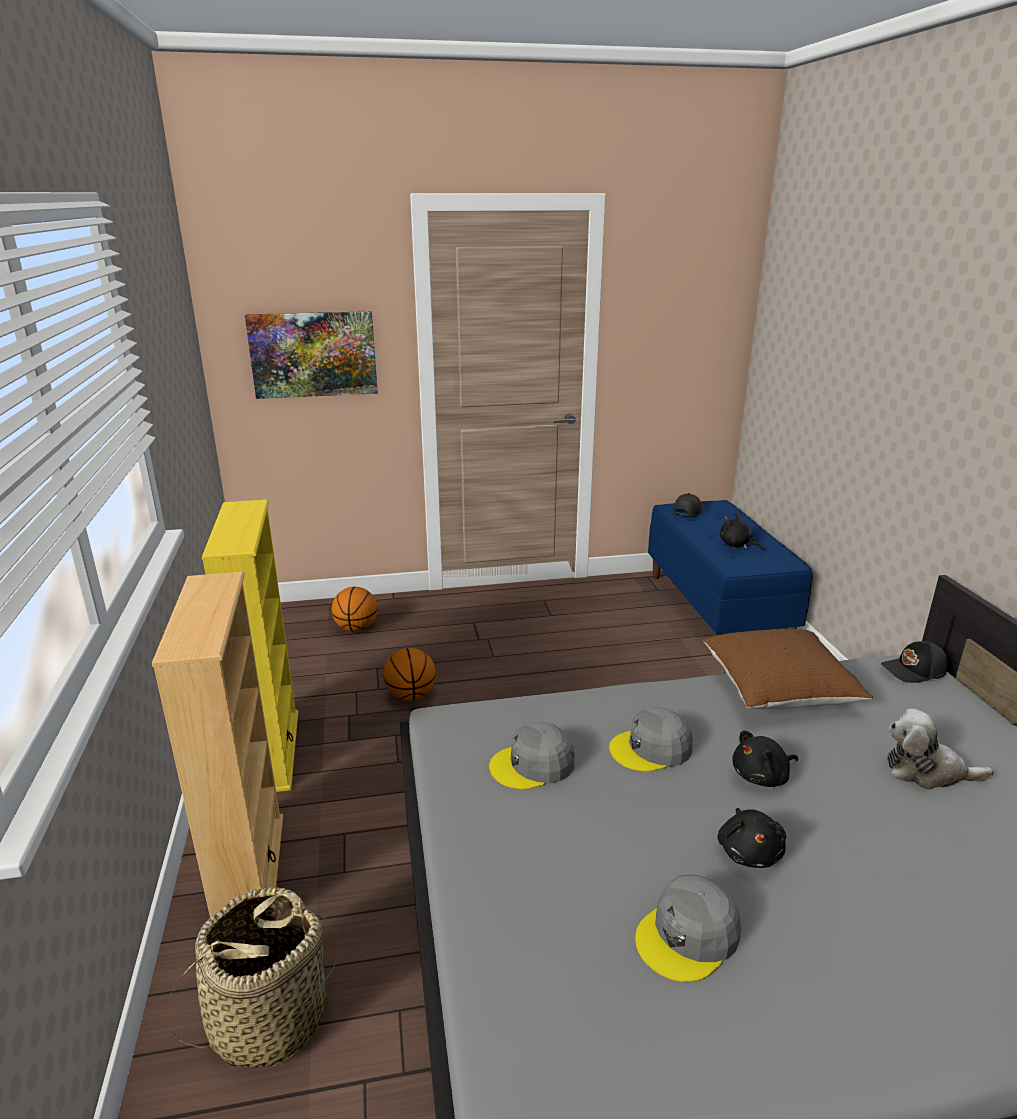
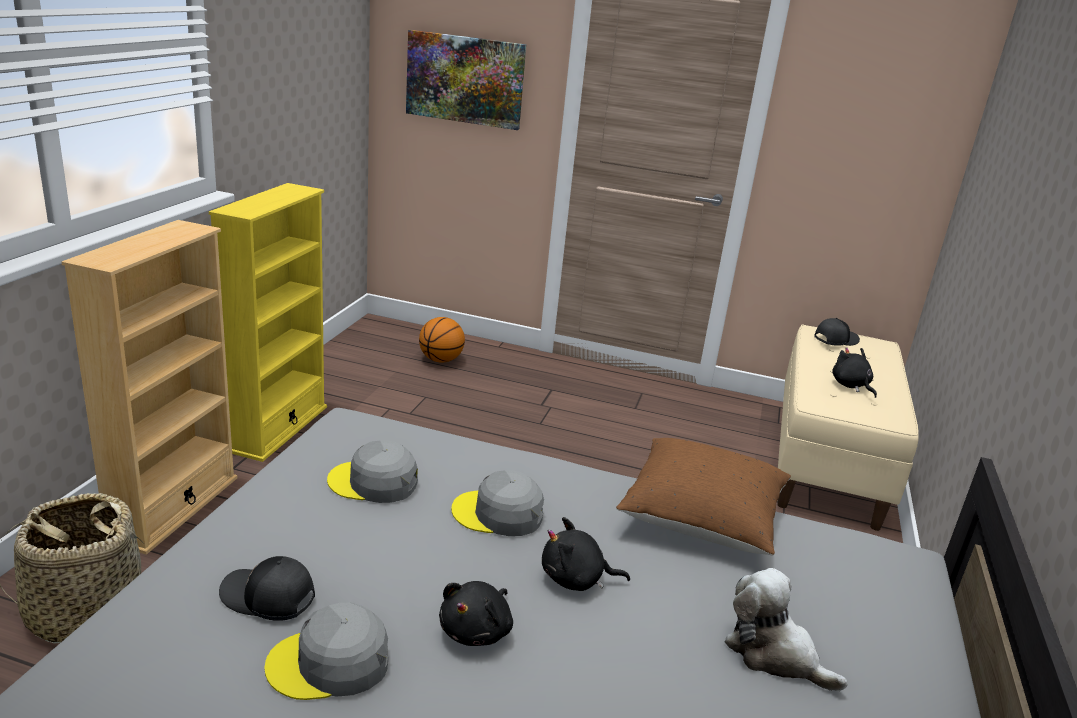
camera: 25 degrees right, 0 degrees up
(411, 695) = (432, 428): basketball -> none
(717, 610) = (828, 463): blue bench -> beige bench
(914, 671) = (895, 562): black cap -> black cap (268, 598)

